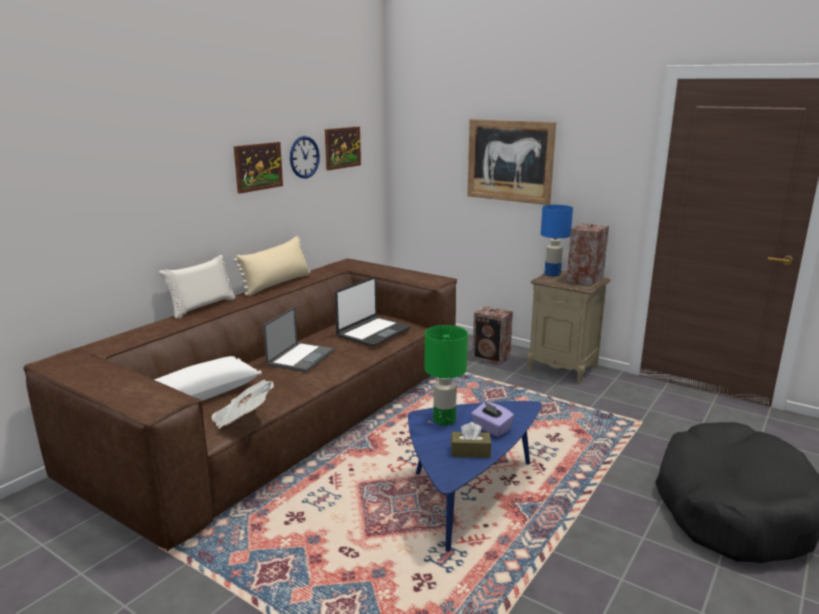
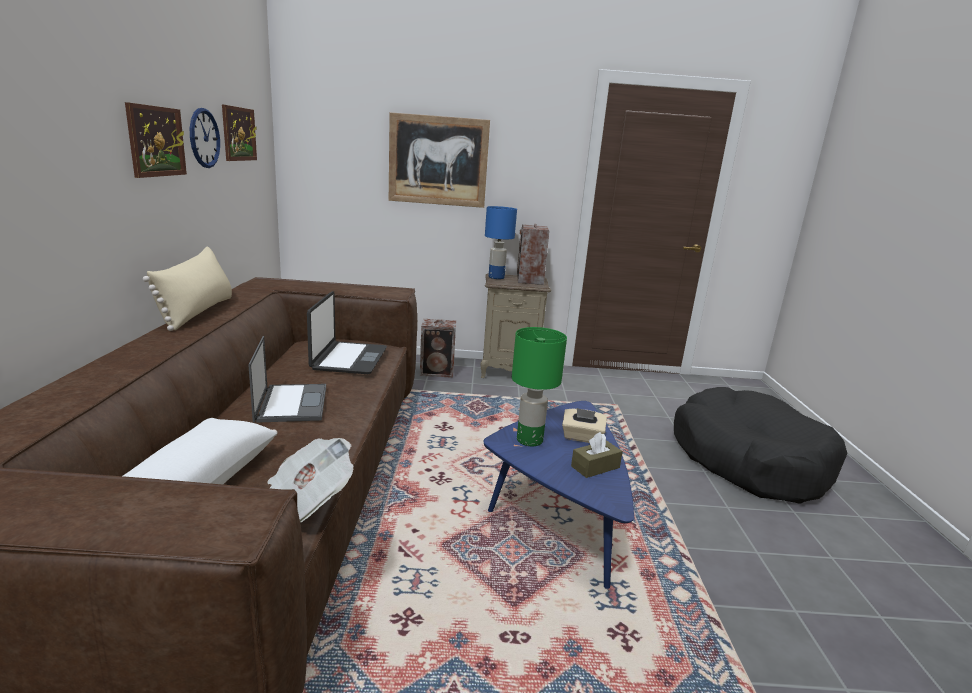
camera: 35 degrees left, 0 degrees up
(202, 307) = (111, 354): white pillow -> none
(491, 429) = (582, 437): purple tissue box -> beige tissue box

